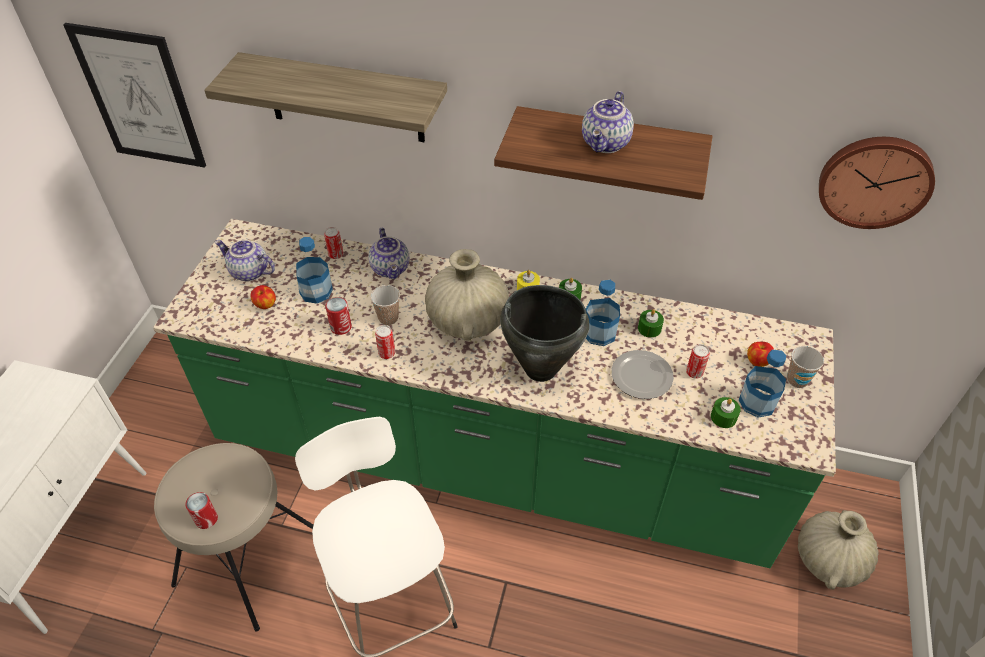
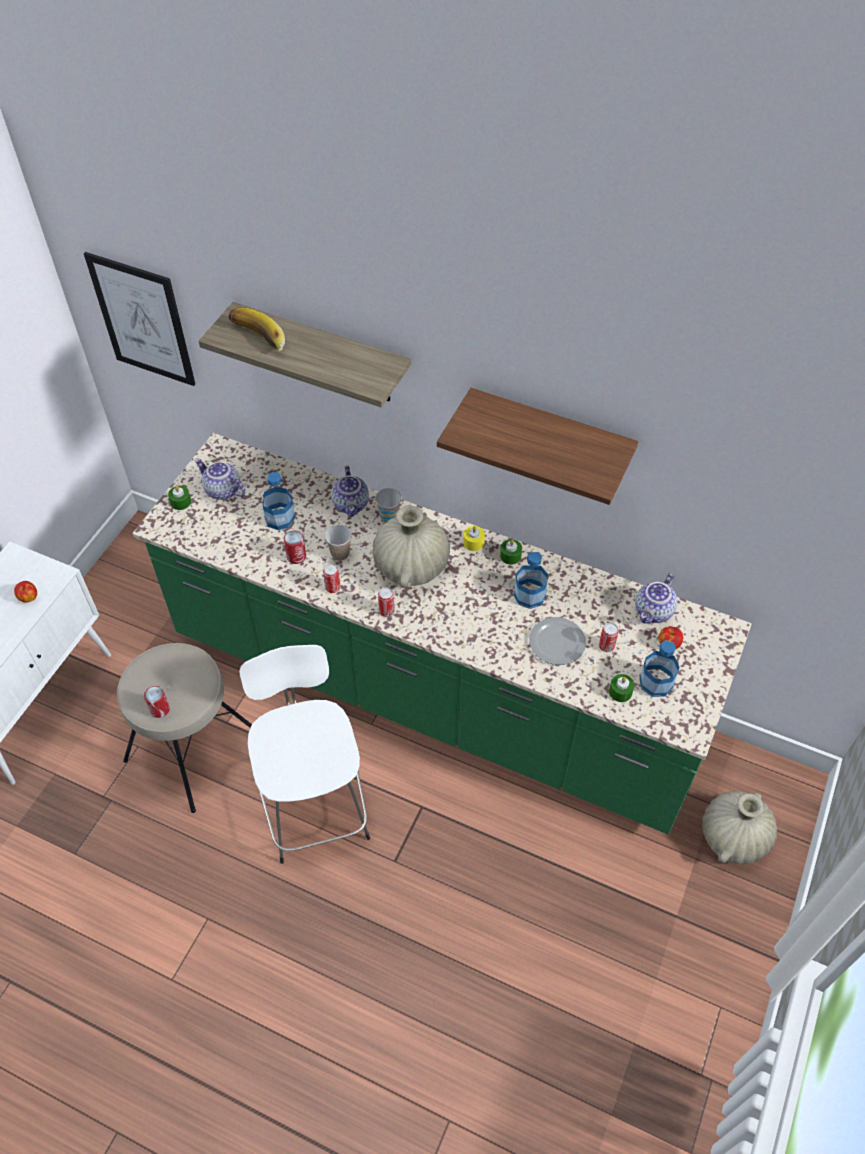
camera: 10 degrees right, 5 degrees up
(265, 305) = (232, 525): apple -> apple (28, 598)
(272, 83) = (257, 340): none -> banana
(336, 254) = (303, 483): can -> can (386, 611)
(540, 368) = (466, 622): black cooking pot -> none
(606, 144) = (539, 438): teapot -> teapot (654, 612)
(649, 328) = (577, 597): green candle -> green candle (181, 502)
(797, 380) = (700, 667): cup -> cup (389, 517)
(874, 180) = (779, 502): wall clock -> none

